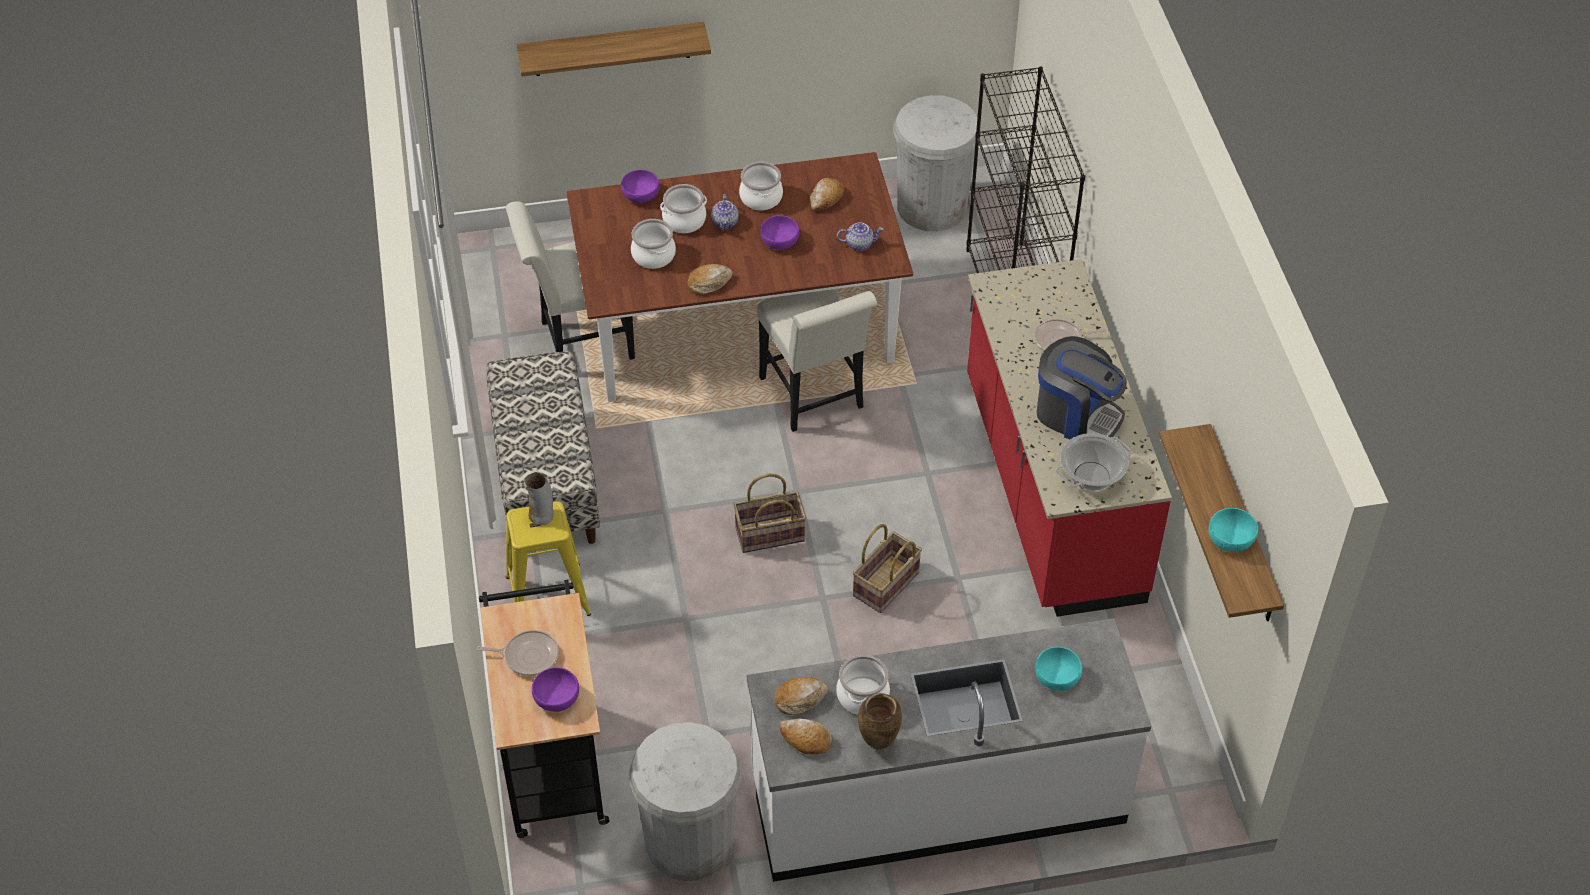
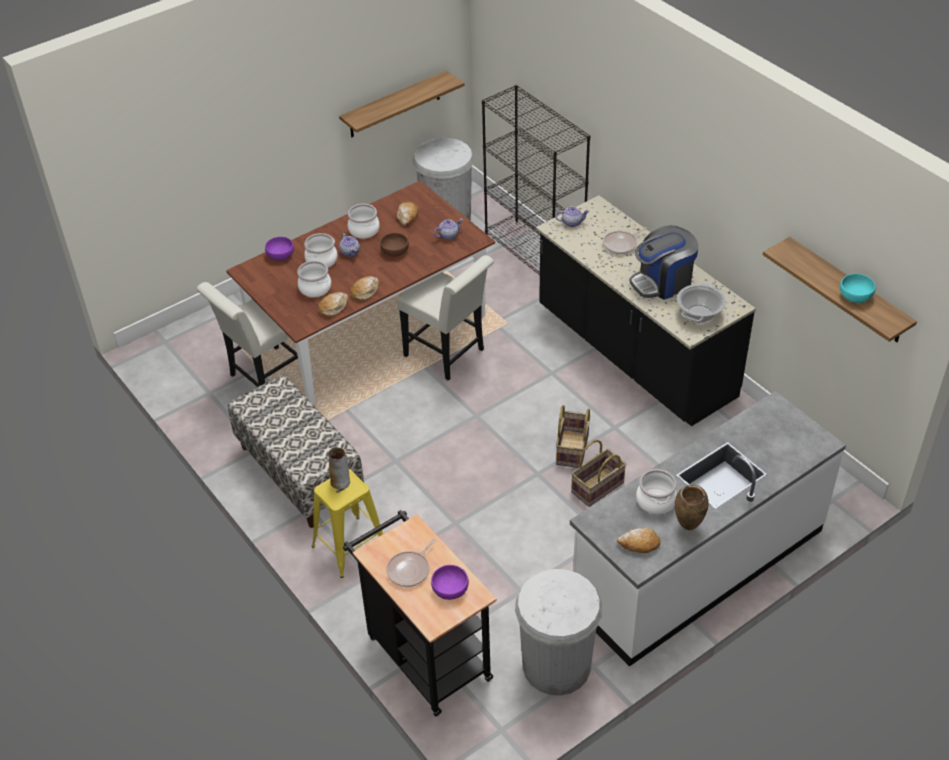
camera: 25 degrees left, 5 degrees down
(528, 656) = (410, 570): frying pan -> frying pan turned 150 degrees clockwise
(612, 49) = (220, 162): shelf -> shelf (394, 105)
(769, 535) = (476, 449): basket -> basket (598, 488)
(779, 241) = (394, 251): purple bowl -> brown bowl
(800, 699) = (616, 520): bread -> bread (333, 307)
(1018, 286) = (572, 222): none -> teapot
(1050, 489) = (634, 354): red counter -> black counter
(1056, 676) = (767, 439): turquoise bowl -> none
(1076, 414) = (662, 282): coffee machine -> coffee machine turned 150 degrees clockwise

